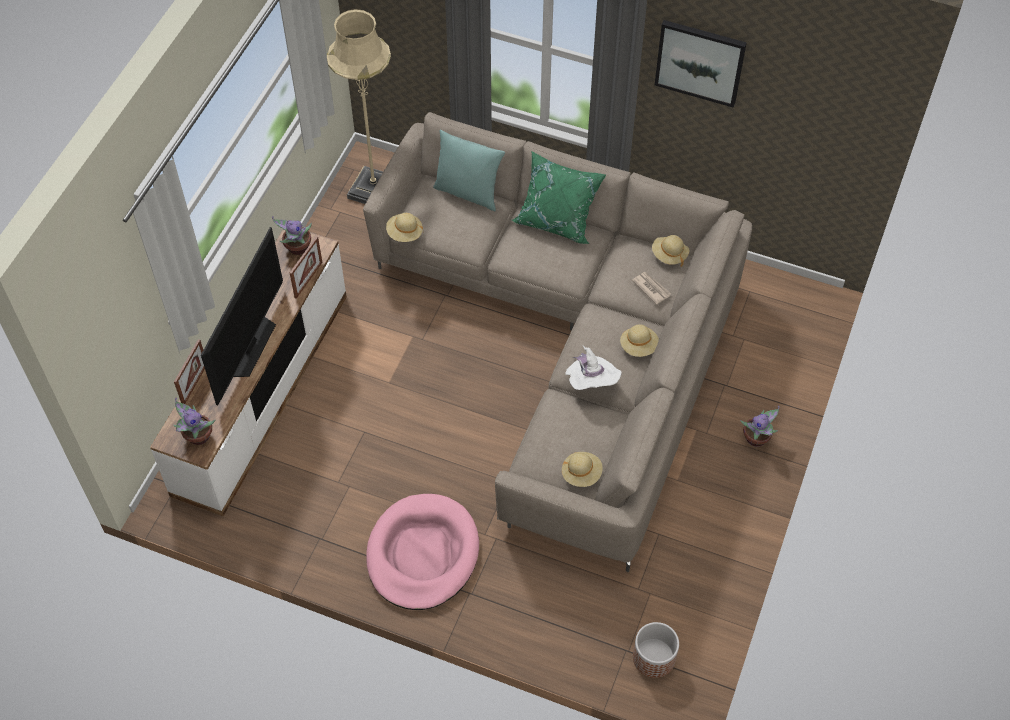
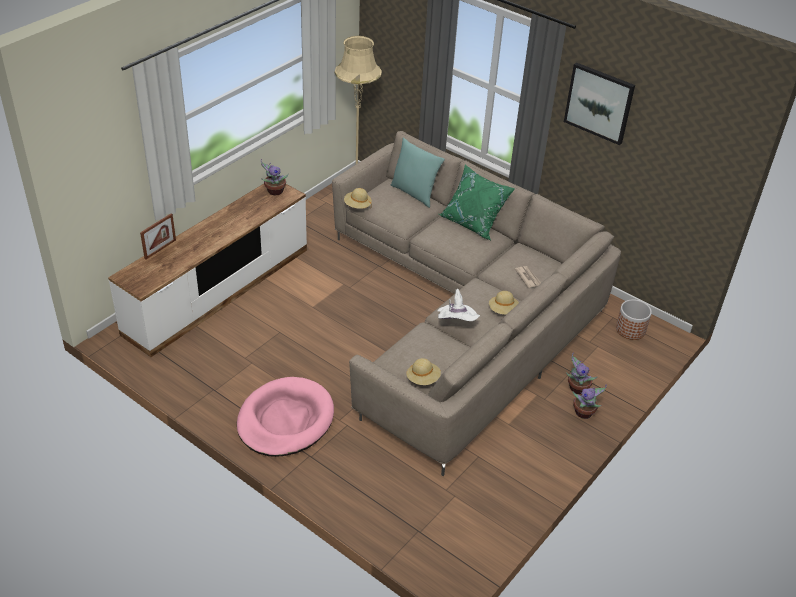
camera: 15 degrees right, 15 degrees down
(197, 436) = (144, 279): potted plant -> potted plant (576, 388)
(249, 346) = (211, 237): television -> none
(308, 280) = (273, 210): picture frame -> none
(654, 657) = (439, 543): planter -> planter (631, 329)
(669, 254) = (550, 261): beige hat -> none

